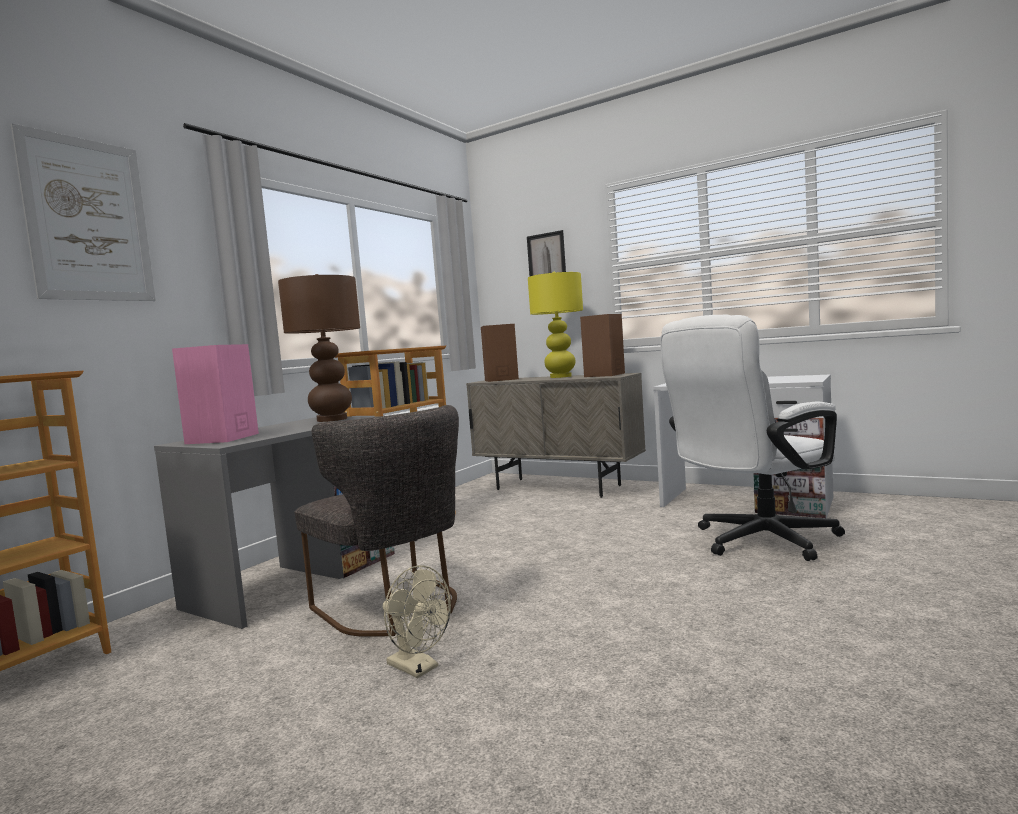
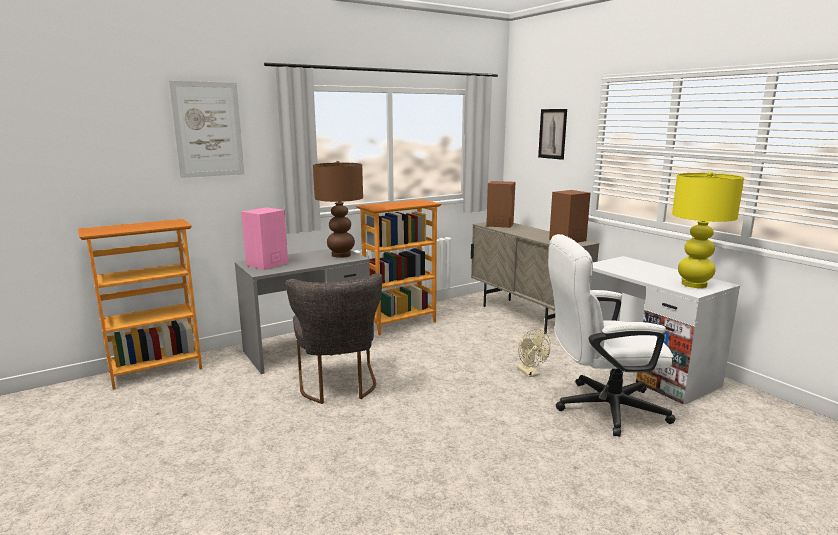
camera: 25 degrees right, 10 degrees up
(418, 668) = (315, 427): beige fan -> beige fan (530, 373)
(561, 376) = (539, 233): yellow table lamp -> yellow table lamp (694, 284)

